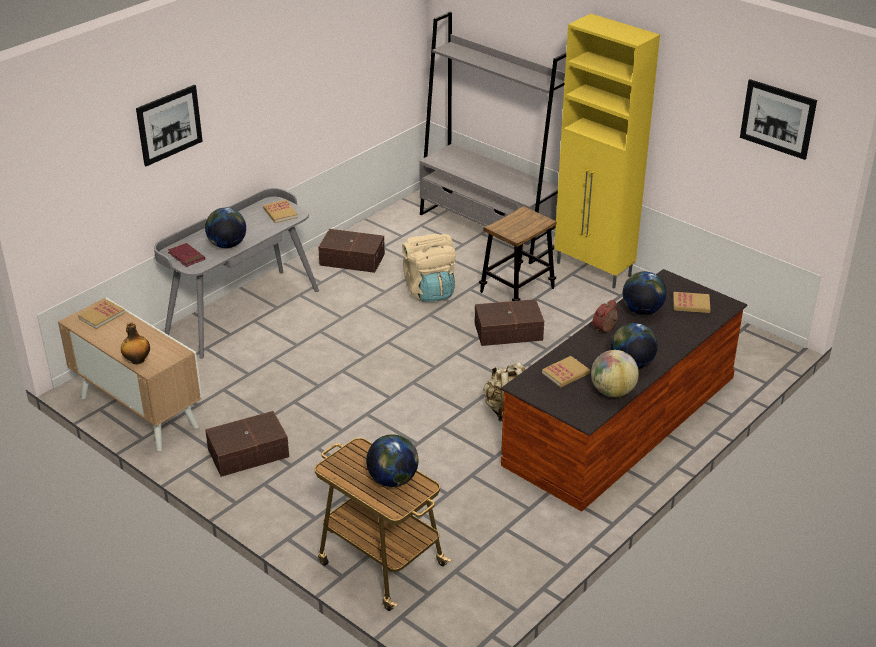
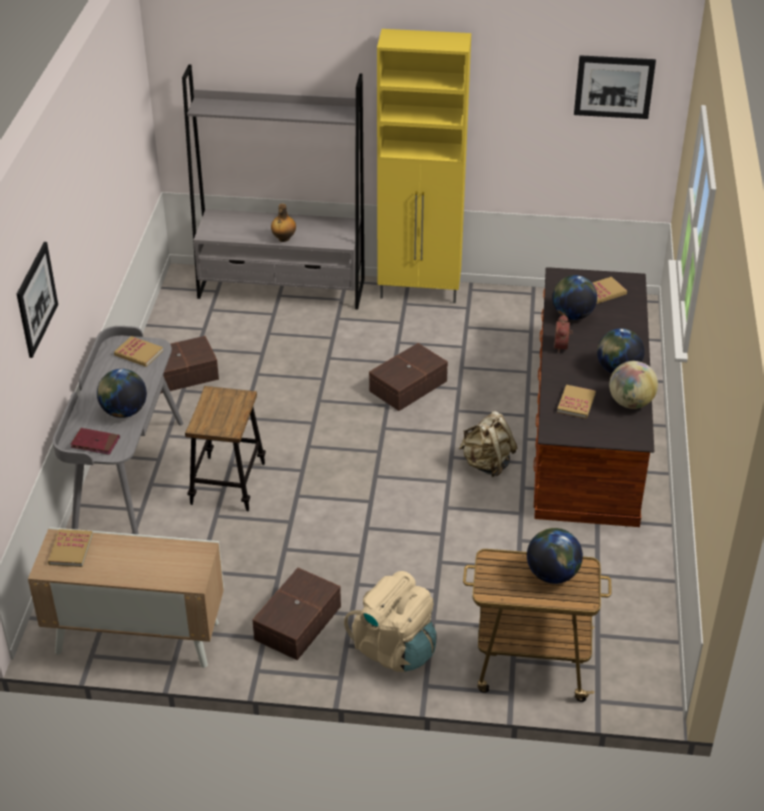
camera: 35 degrees left, 5 degrees up
(137, 360) = (170, 579): bottle -> bottle (283, 239)
(429, 291) = (292, 376): beige backpack -> beige backpack (394, 648)
(517, 290) = (373, 341): stool -> stool (228, 484)

